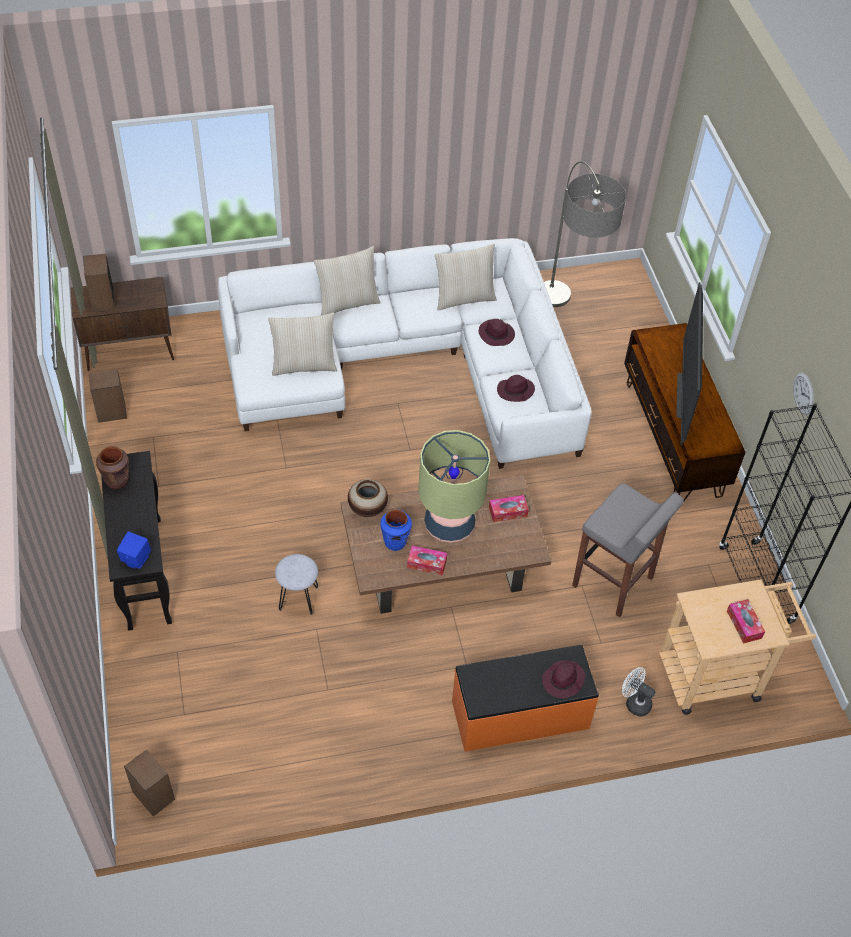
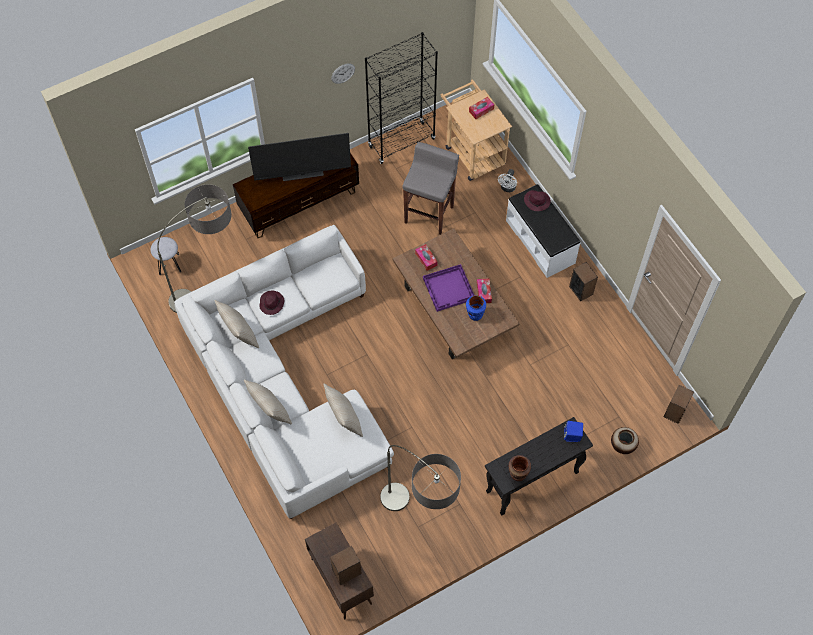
camera: 105 degrees left, 10 degrees up
(111, 412) = (406, 567): speaker -> speaker (581, 290)
(159, 441) = (420, 521): none -> floor lamp
(299, 598) = (512, 382): grey stool -> grey stool (169, 264)
(367, 509) = (456, 338): vase -> vase (623, 445)
(449, 524) = (449, 288): table lamp -> purple tray
(515, 391) = (321, 279): purple hat -> none
(520, 715) = (540, 241): orange bench -> white bench

